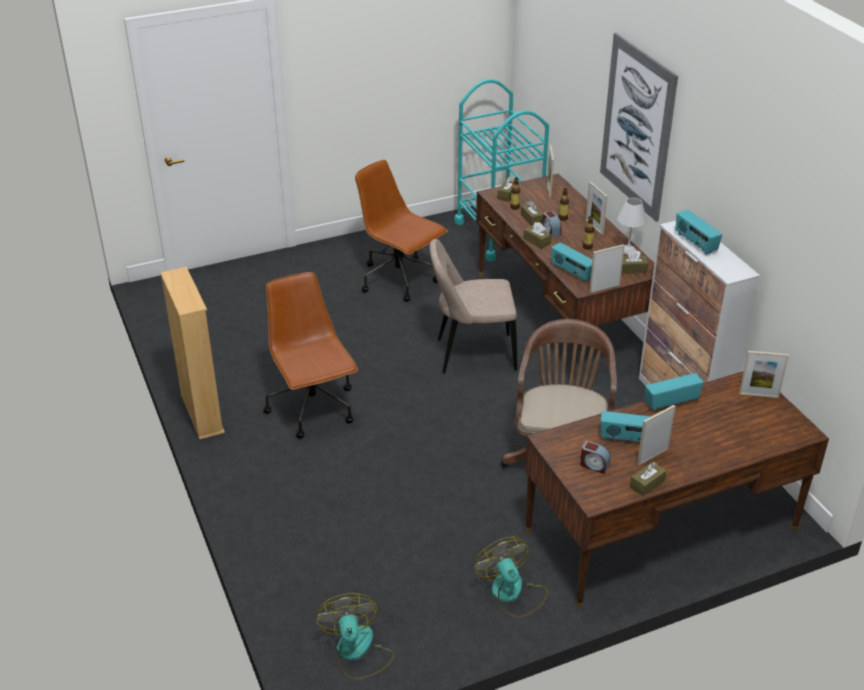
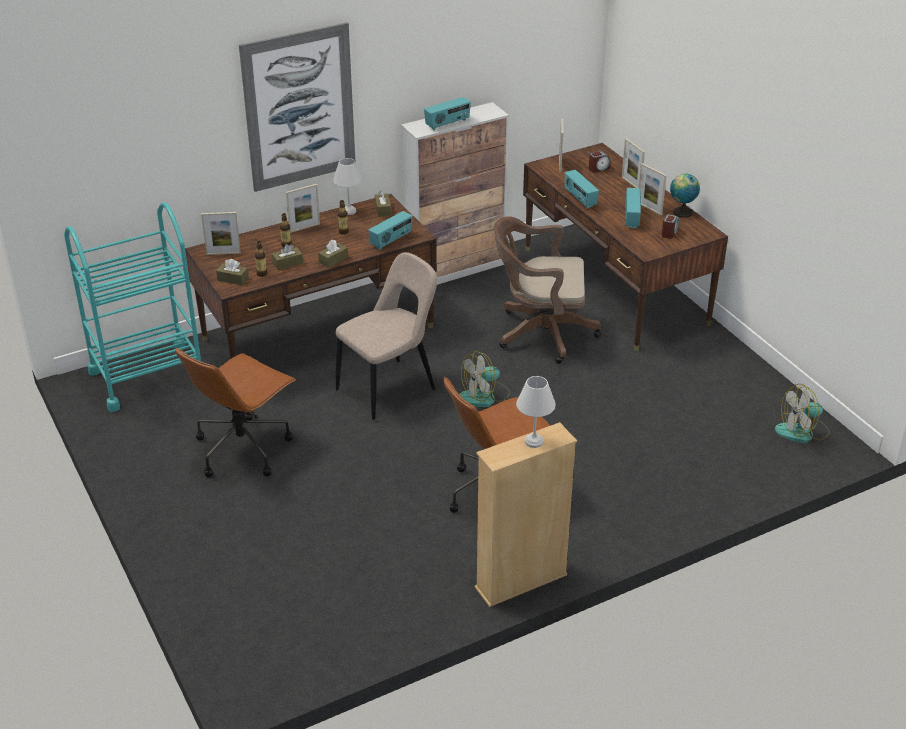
camera: 95 degrees left, 0 degrees up
(185, 292) = (533, 442): none -> white table lamp
(471, 354) = (390, 388): beige chair -> beige chair turned 120 degrees counterclockwise
(512, 593) = (708, 356): fan -> fan (484, 396)
(551, 231) = (313, 252): alarm clock -> alarm clock (598, 169)
(604, 288) = (417, 224): picture frame -> picture frame (631, 183)
(647, 484) = (681, 212): brown tissue box -> globe

